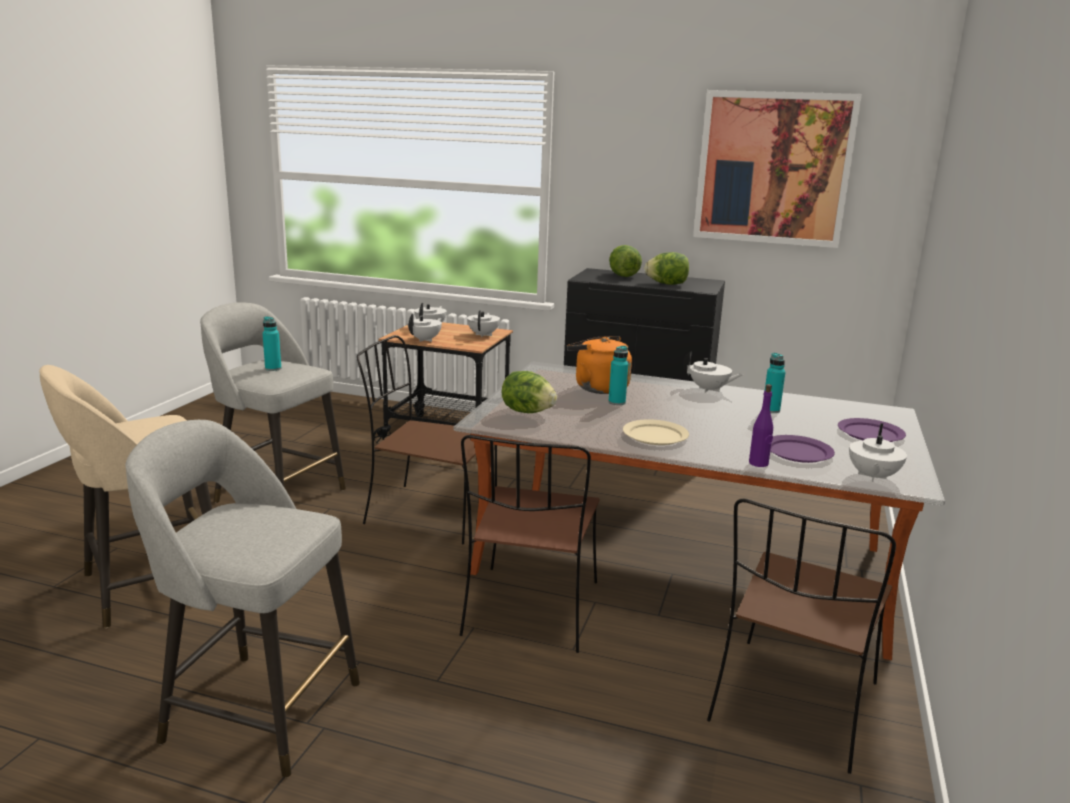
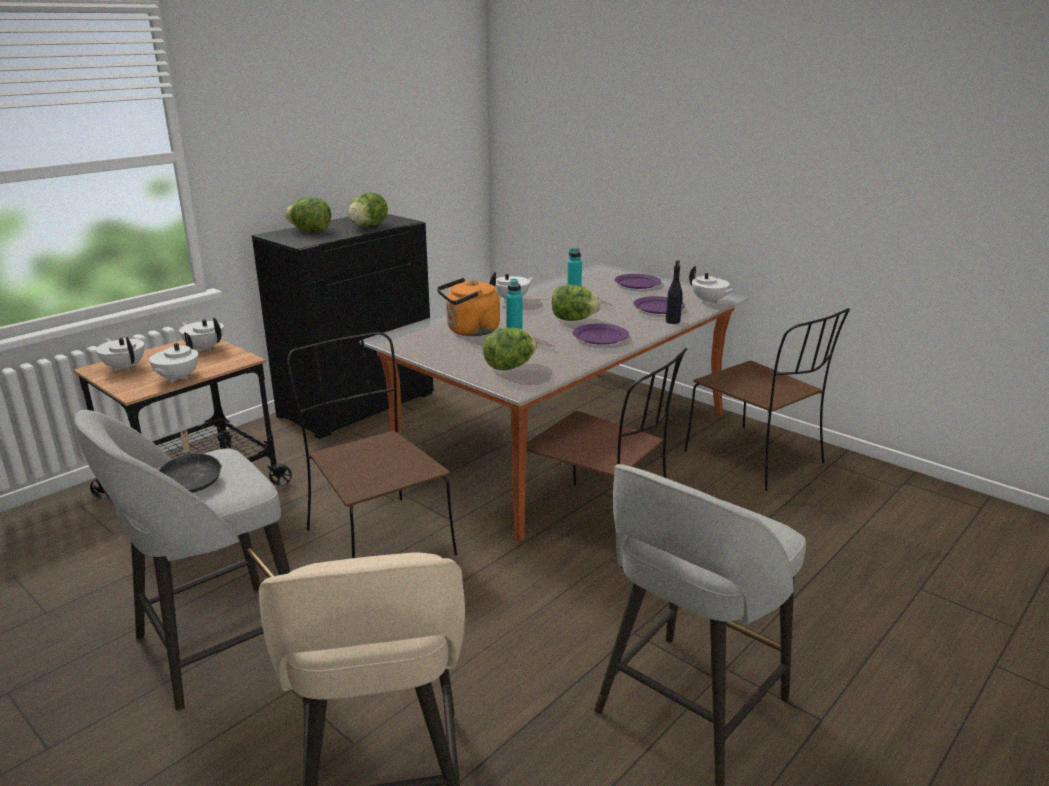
camera: 65 degrees left, 5 degrees up
(273, 368) = (190, 478): turquoise bottle -> black frying pan
(425, 340) = (177, 378): white teapot -> white teapot turned 135 degrees counterclockwise
(428, 513) = (377, 541): brown chair -> brown chair turned 105 degrees clockwise
(655, 435) = (601, 336): beige plate -> purple plate
(690, 419) = (573, 319): none -> lettuce
(758, 463) = (673, 321): purple bottle -> black bottle
(773, 168) = (389, 96): picture -> none

